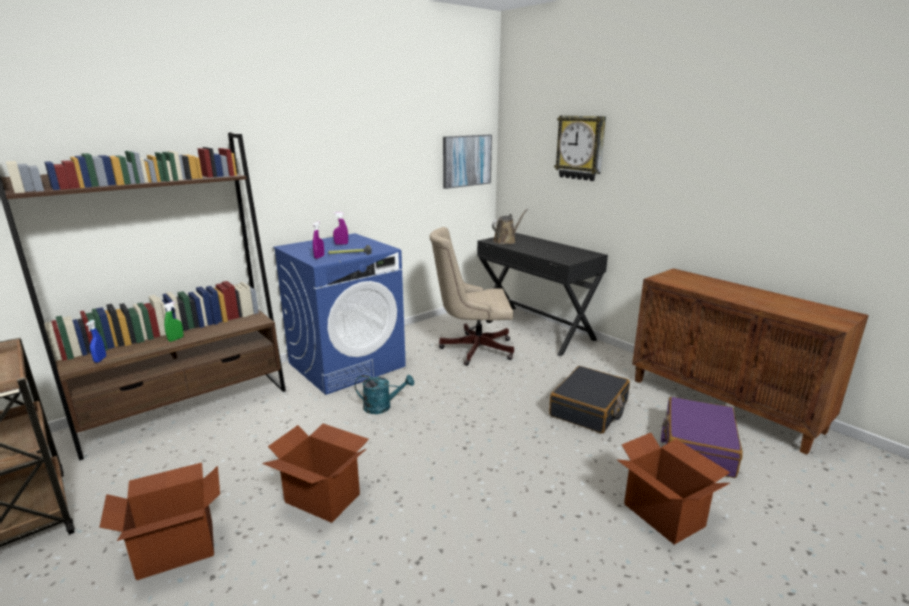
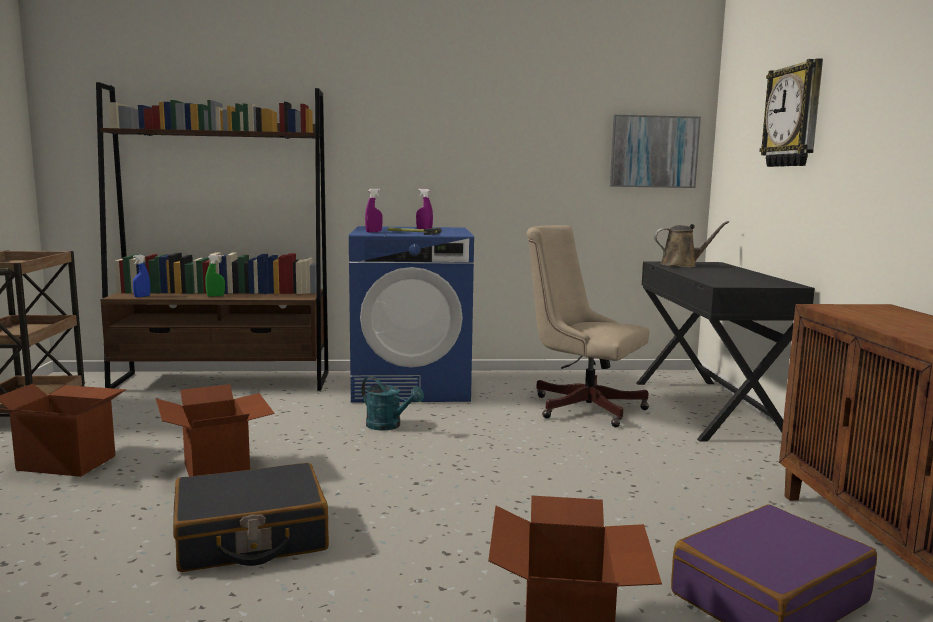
camera: 35 degrees right, 10 degrees down
(589, 409) = (648, 501): black suitcase -> black suitcase (251, 537)

